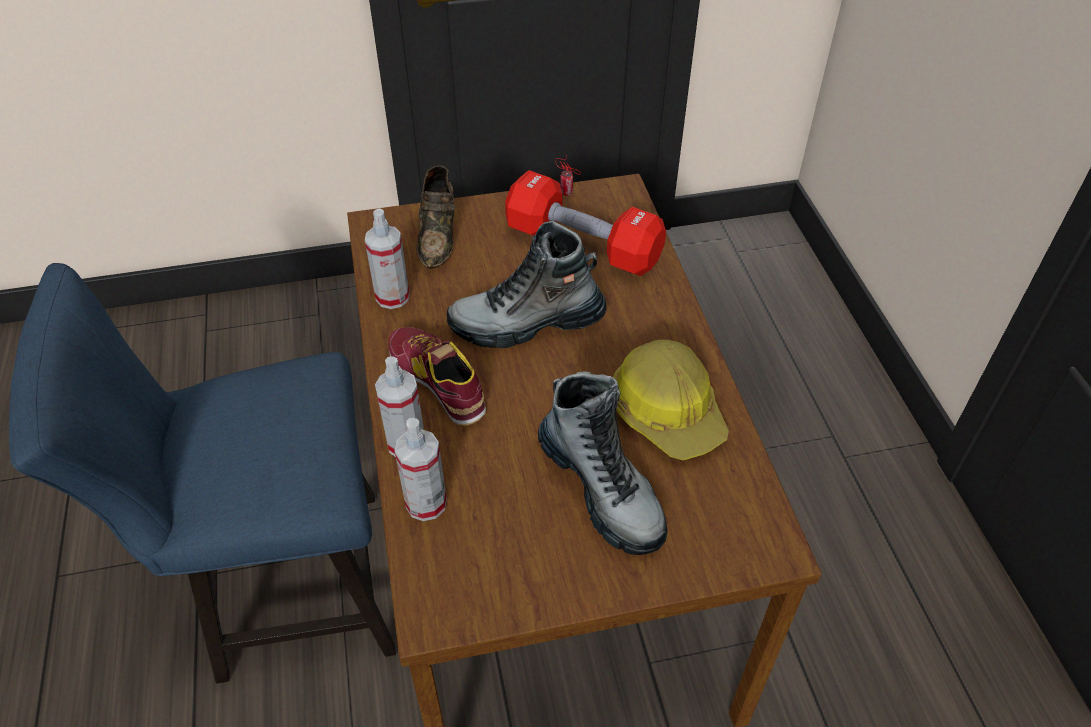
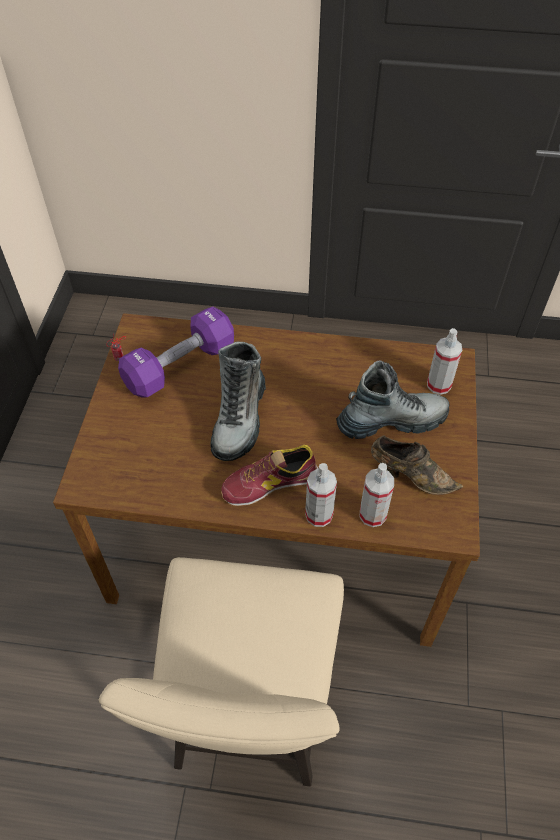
camera: 70 degrees left, 5 degrees up
(283, 590) = (249, 721): blue chair -> beige chair
(392, 297) = (172, 491): spray bottle -> spray bottle (438, 385)
(438, 235) = (120, 446): brown shoe -> brown shoe (410, 476)
(583, 245) = (180, 366): red dumbbell -> purple dumbbell
(666, 411) = (345, 372): hard hat -> none

